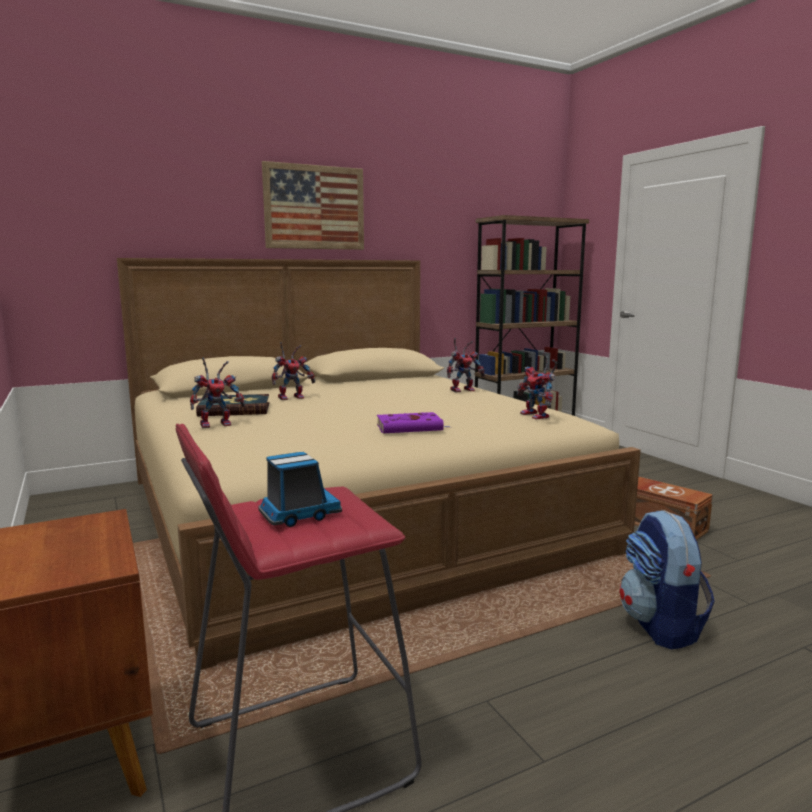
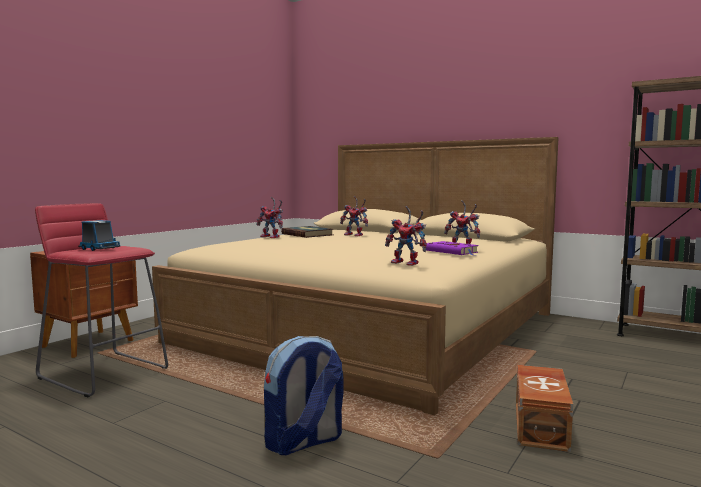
camera: 60 degrees right, 5 degrees down
(314, 207) = (465, 99): picture -> none
(411, 427) = (316, 252): purple book -> purple book (452, 252)
(538, 416) = (408, 263): toy robot -> toy robot turned 90 degrees counterclockwise

